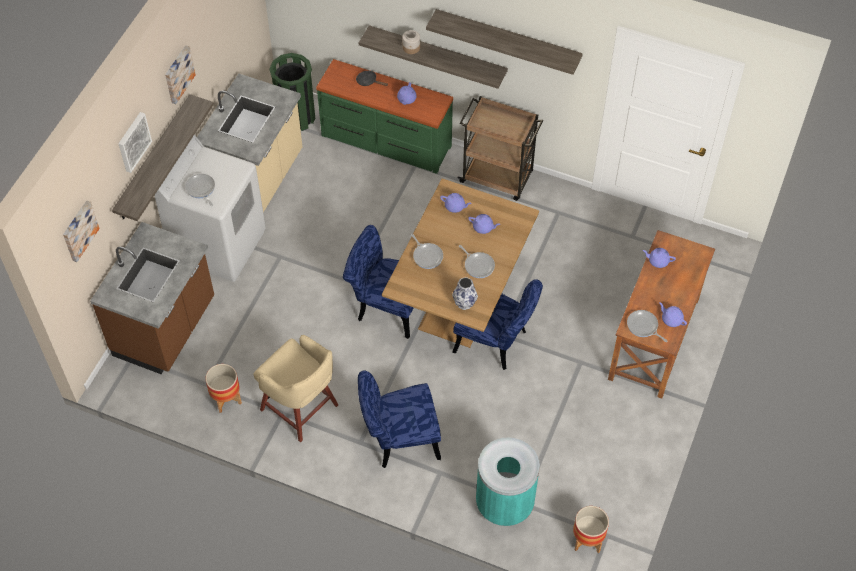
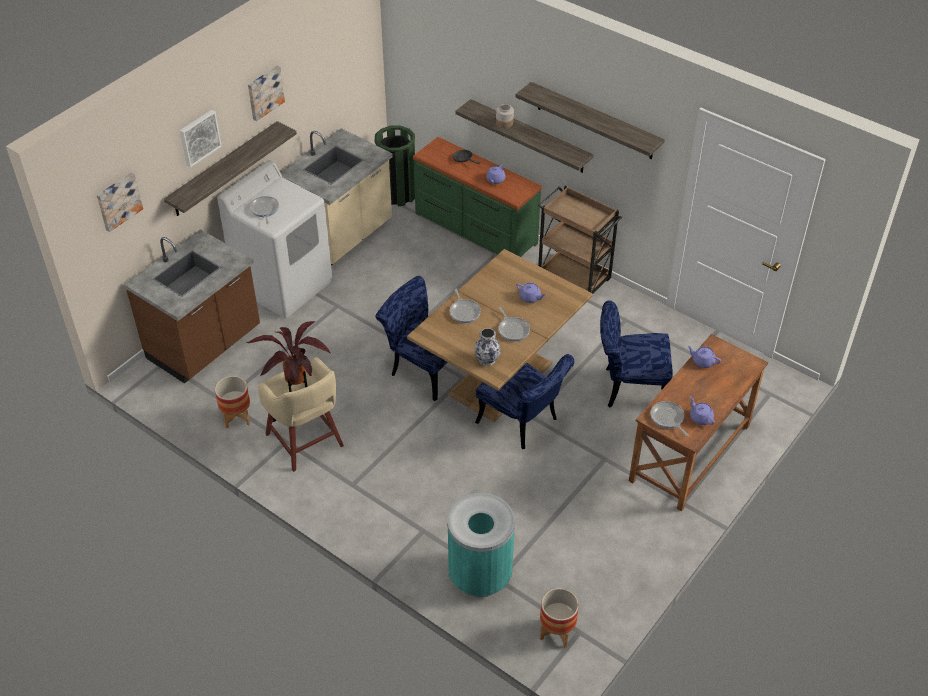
camera: 15 degrees right, 10 degrees down
(291, 368) = (295, 386): none -> potted plant
(398, 440) = (392, 491): blue chair -> blue chair (628, 388)
(455, 206) = (508, 274): purple teapot -> none

